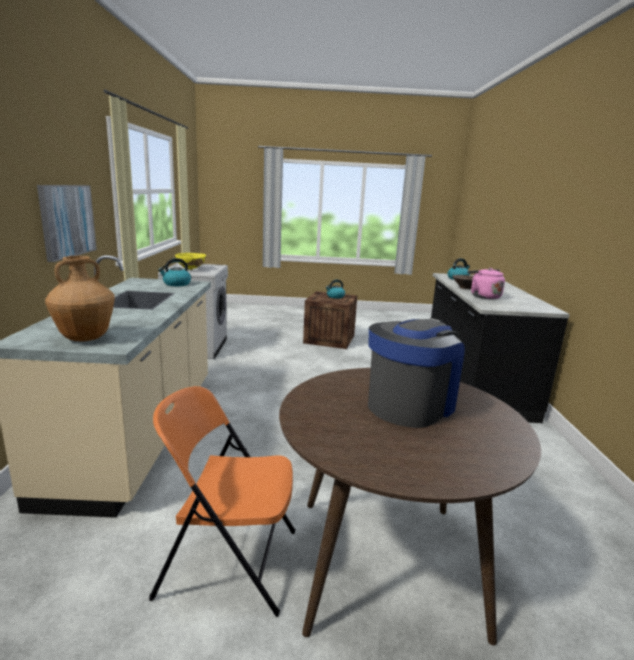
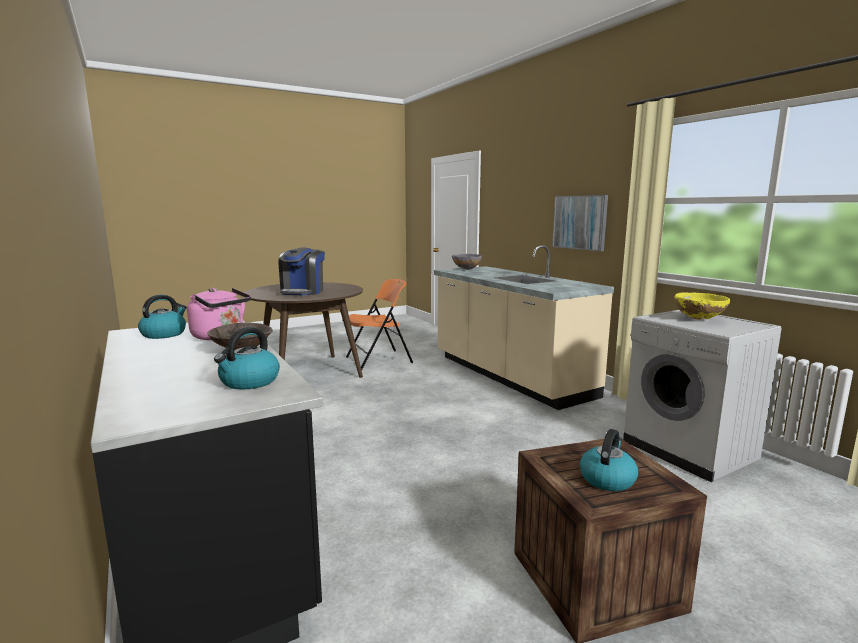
camera: 150 degrees right, 5 degrees down
(85, 339) = (466, 269): brown vase -> grey bowl
(176, 284) = (559, 288): kettle -> kettle (164, 334)

